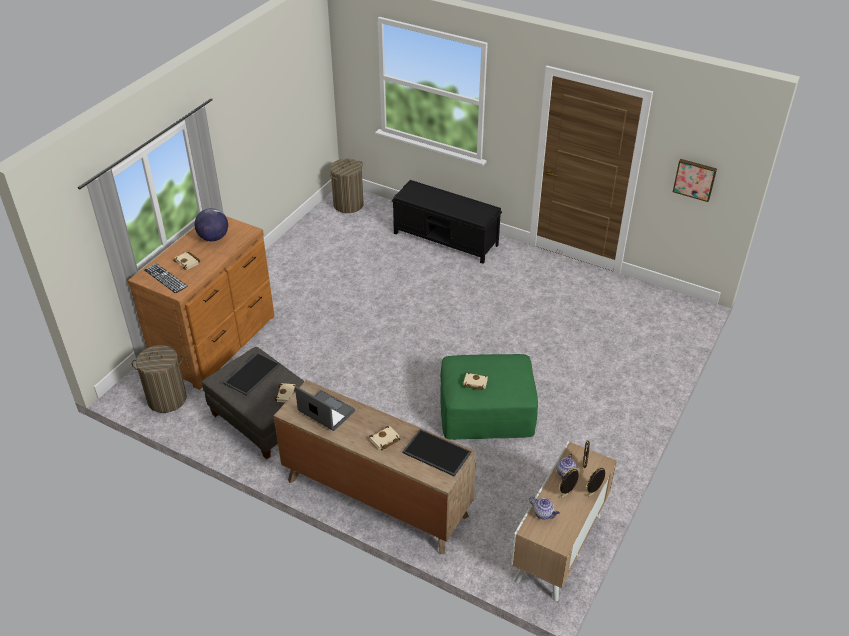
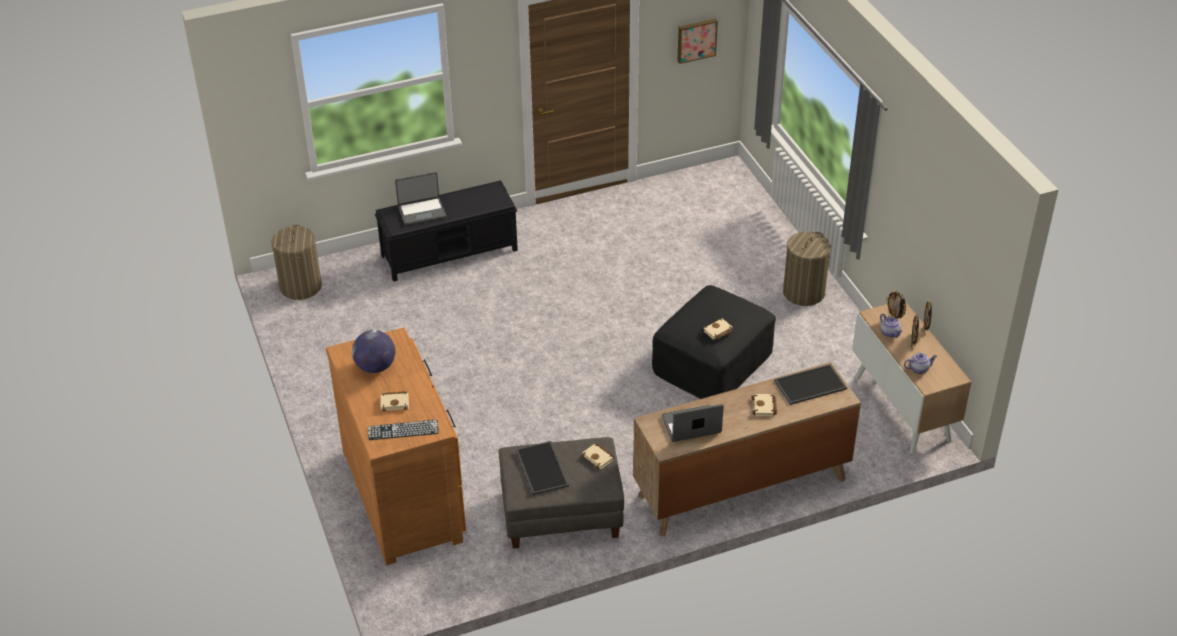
camera: 50 degrees left, 0 degrees up
(167, 399) = (449, 573): laundry basket -> laundry basket (803, 292)
(430, 196) = (422, 211): none -> laptop
(486, 411) = (713, 361): green ottoman -> black ottoman

